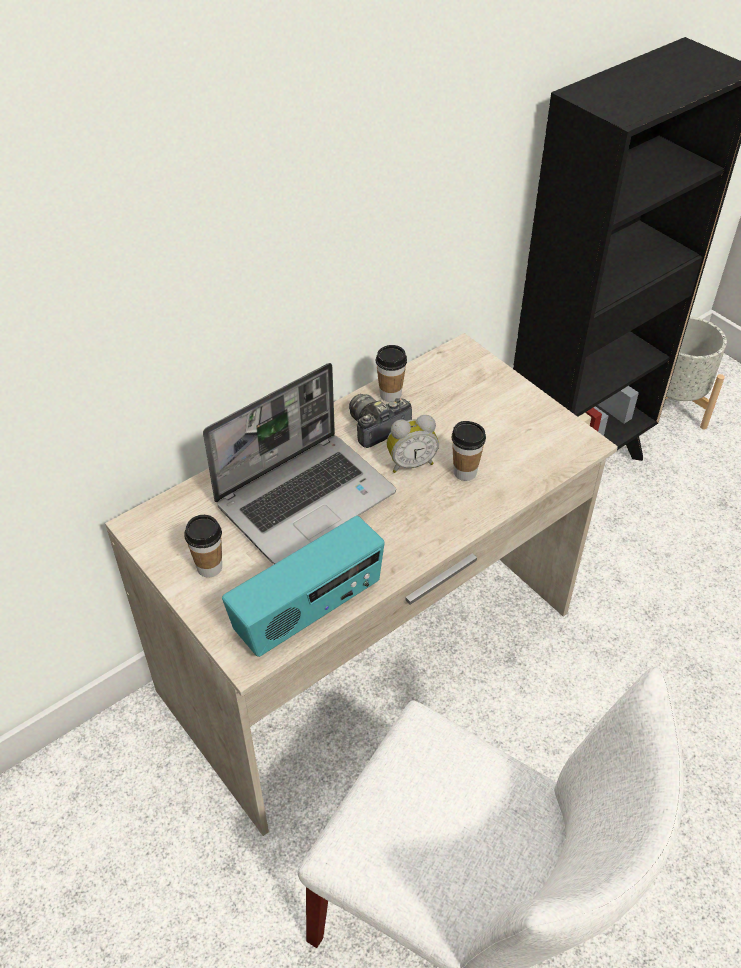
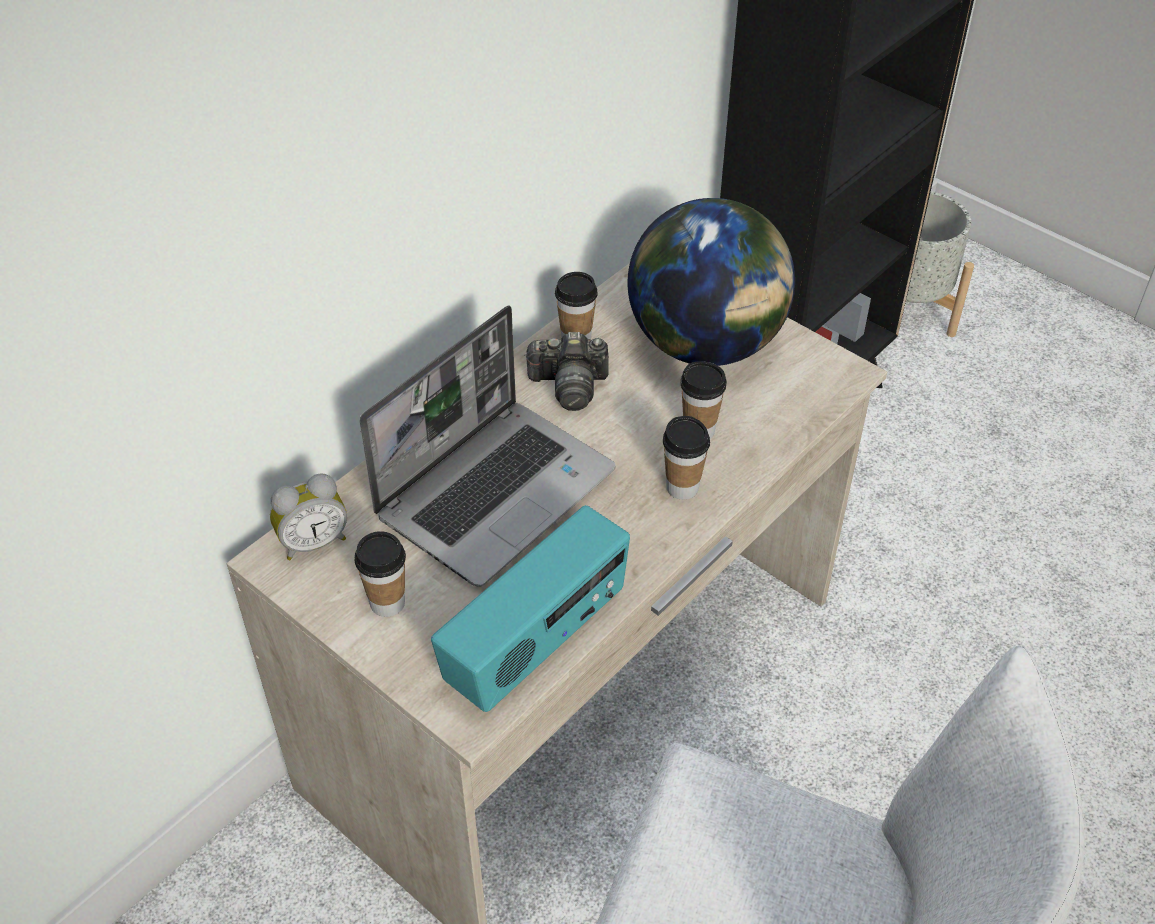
camera: 10 degrees left, 0 degrees up
(377, 428) = (569, 385): camera -> camera turned 135 degrees counterclockwise
(410, 463) = (624, 427): alarm clock -> alarm clock (313, 541)
(442, 512) = (682, 487): none -> cup
(485, 409) = (706, 344): none -> globe

